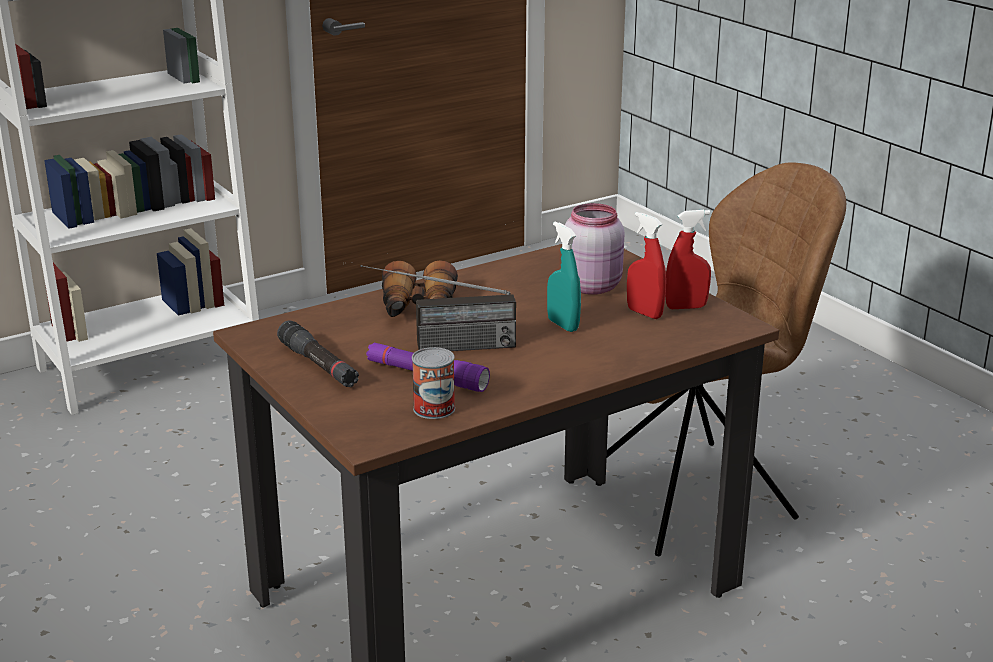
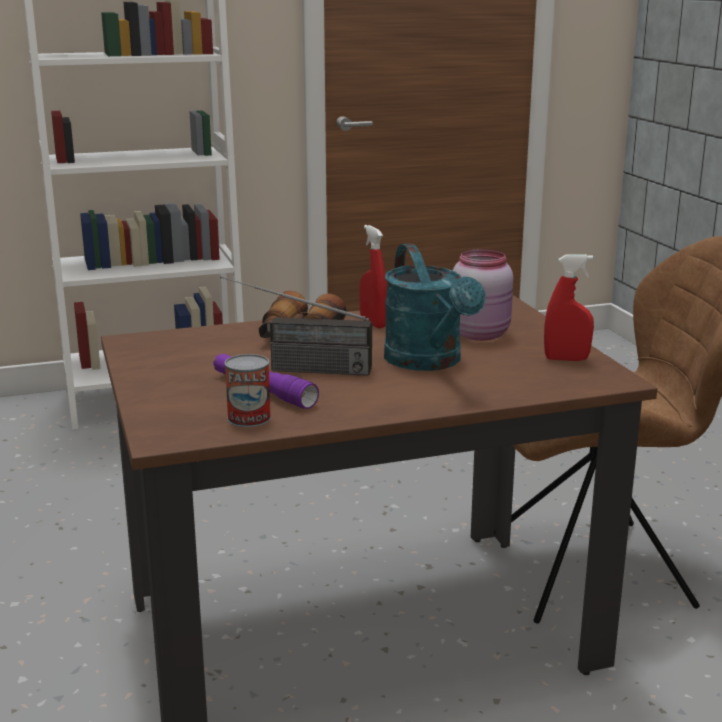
camera: 15 degrees right, 5 degrees down
(318, 365) = (170, 371): black flashlight -> none
(563, 325) = (429, 362): turquoise spray bottle -> turquoise watering can
(644, 313) = (519, 360): red spray bottle -> red spray bottle (373, 323)

